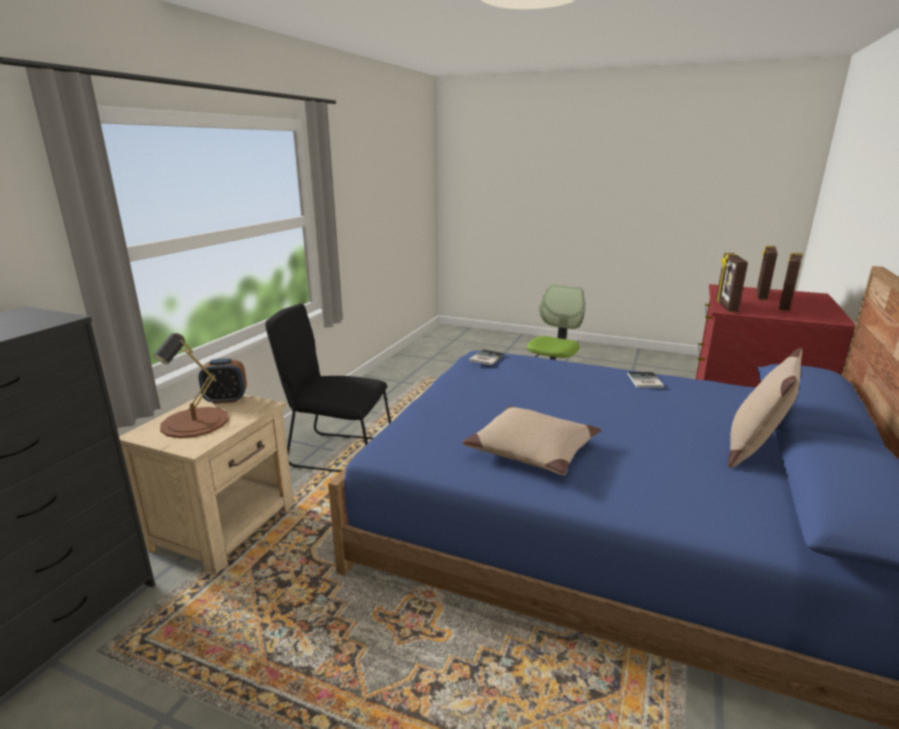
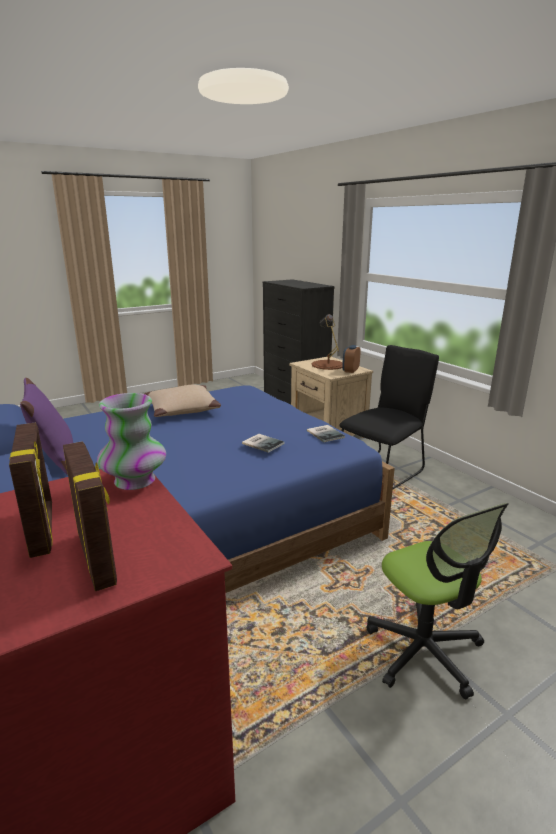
camera: 125 degrees right, 0 degrees up
(644, 381) = (185, 481): book -> book (263, 443)
(725, 306) = (134, 481): picture frame -> vase
(754, 449) = (55, 461): beige pillow -> purple pillow

